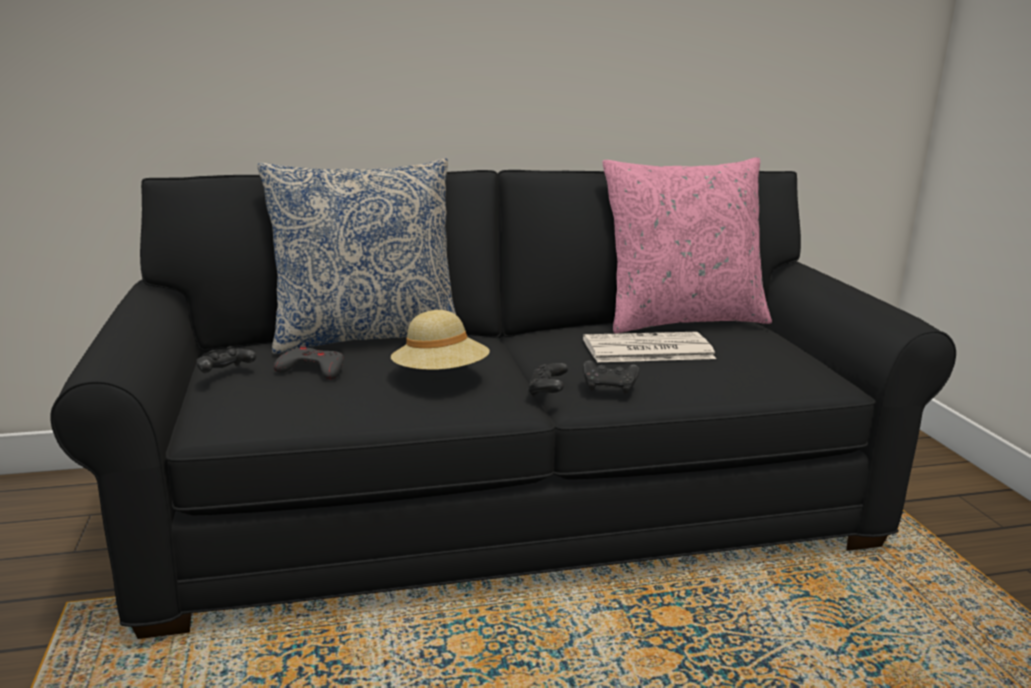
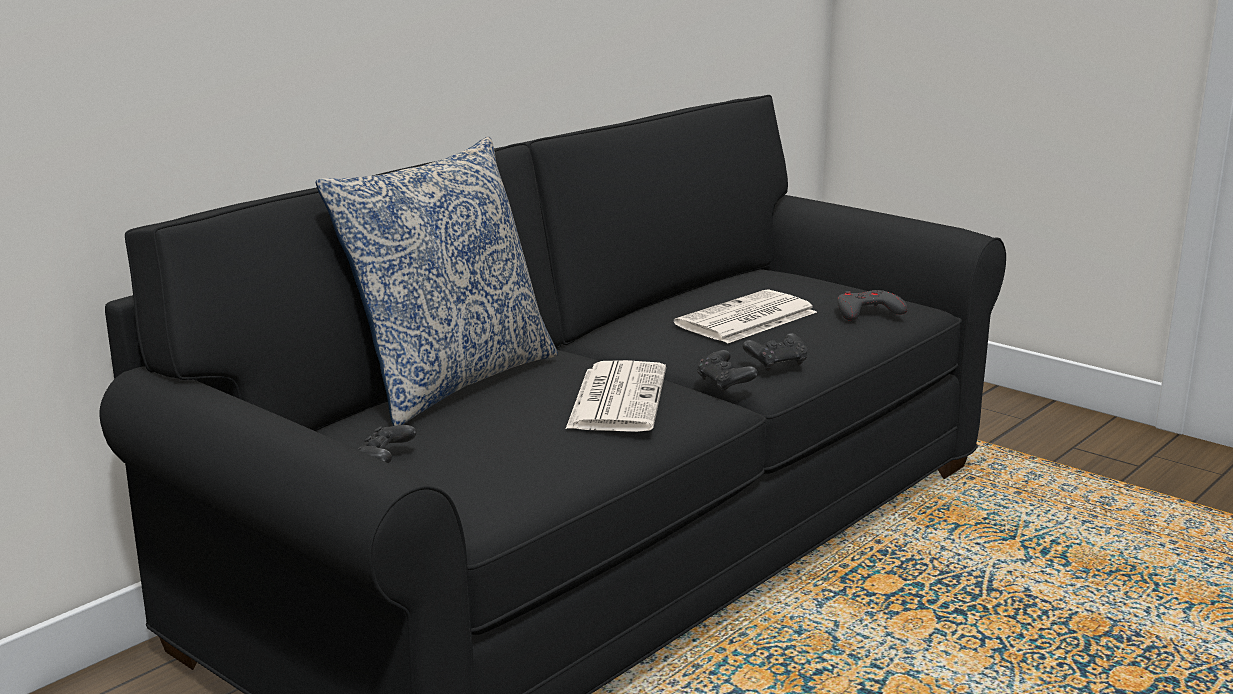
camera: 35 degrees left, 0 degrees up
(312, 370) = (475, 430): grey game controller -> grey game controller (867, 312)
(440, 376) = (617, 398): beige hat -> newspaper
(681, 320) = (719, 282): pink pillow -> none

